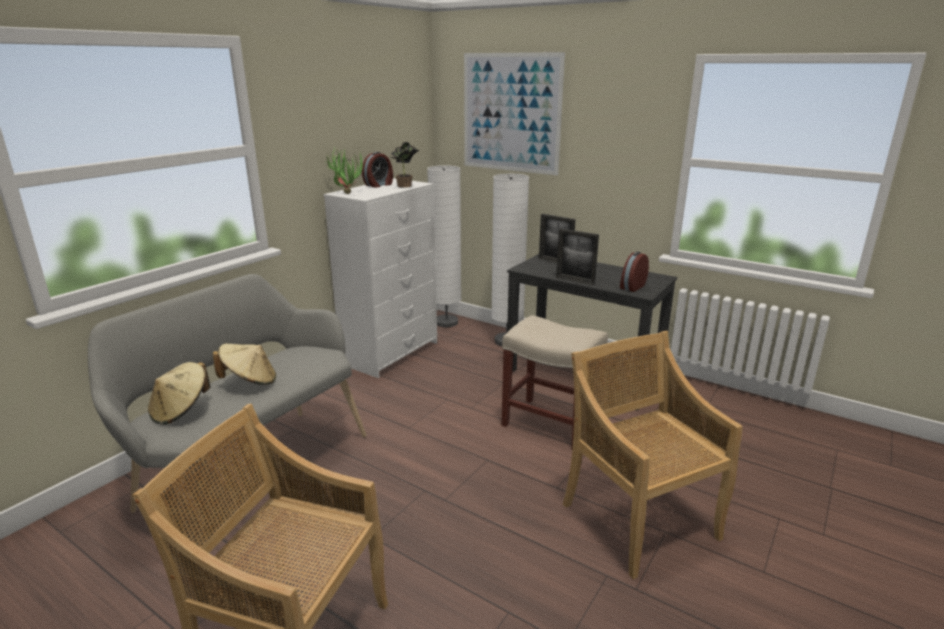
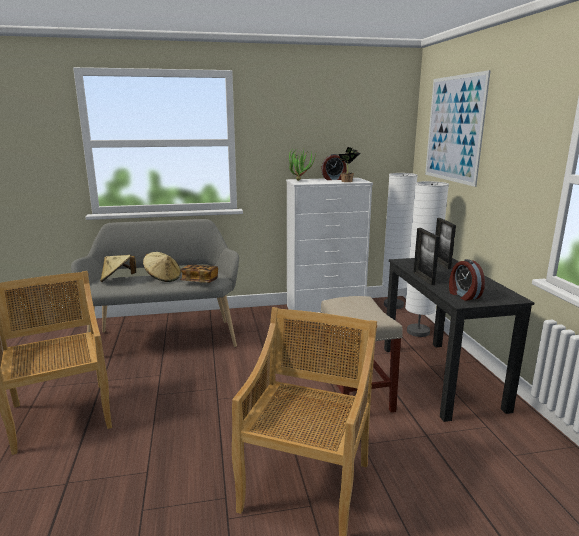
camera: 45 degrees right, 5 degrees down
(312, 366) = (200, 281): none -> book
(632, 286) = (463, 295): alarm clock -> alarm clock turned 105 degrees counterclockwise

